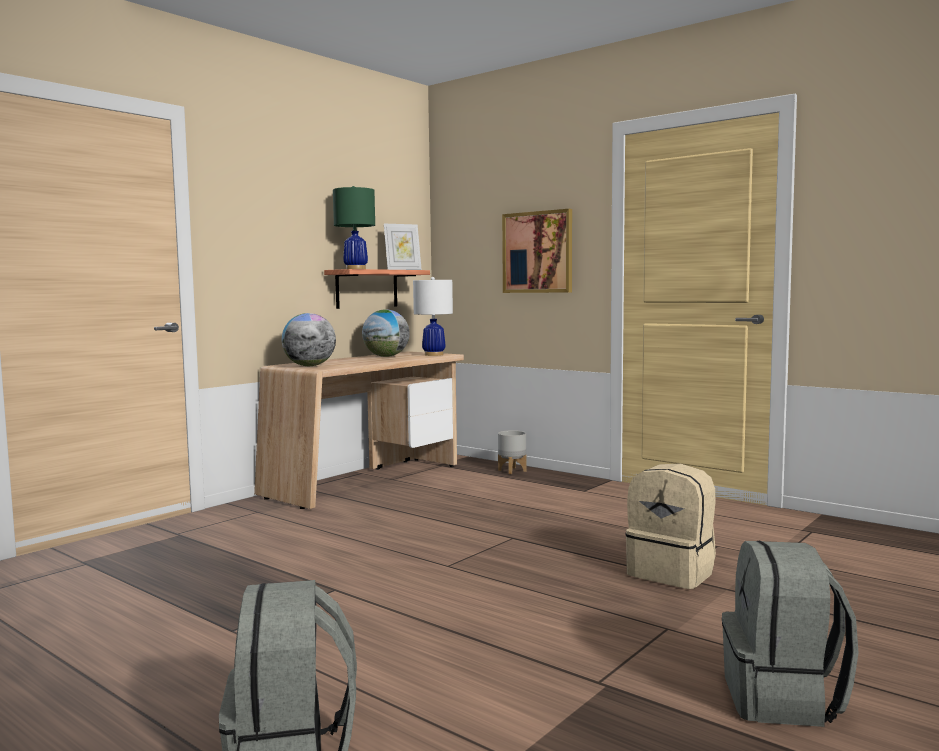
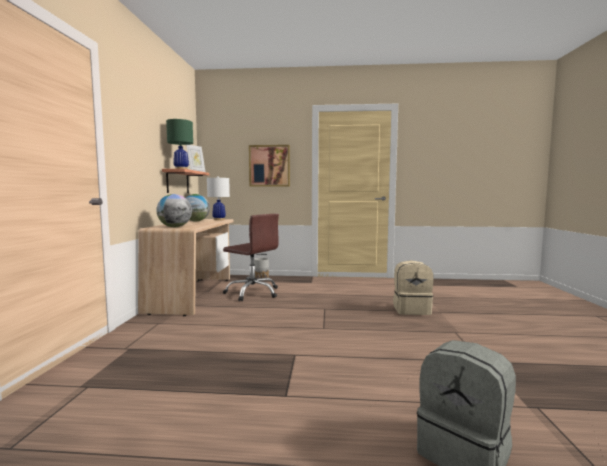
camera: 35 degrees left, 0 degrees up
(452, 492) = (253, 293): none -> brown office chair
(783, 699) = (536, 347): grey backpack -> none

